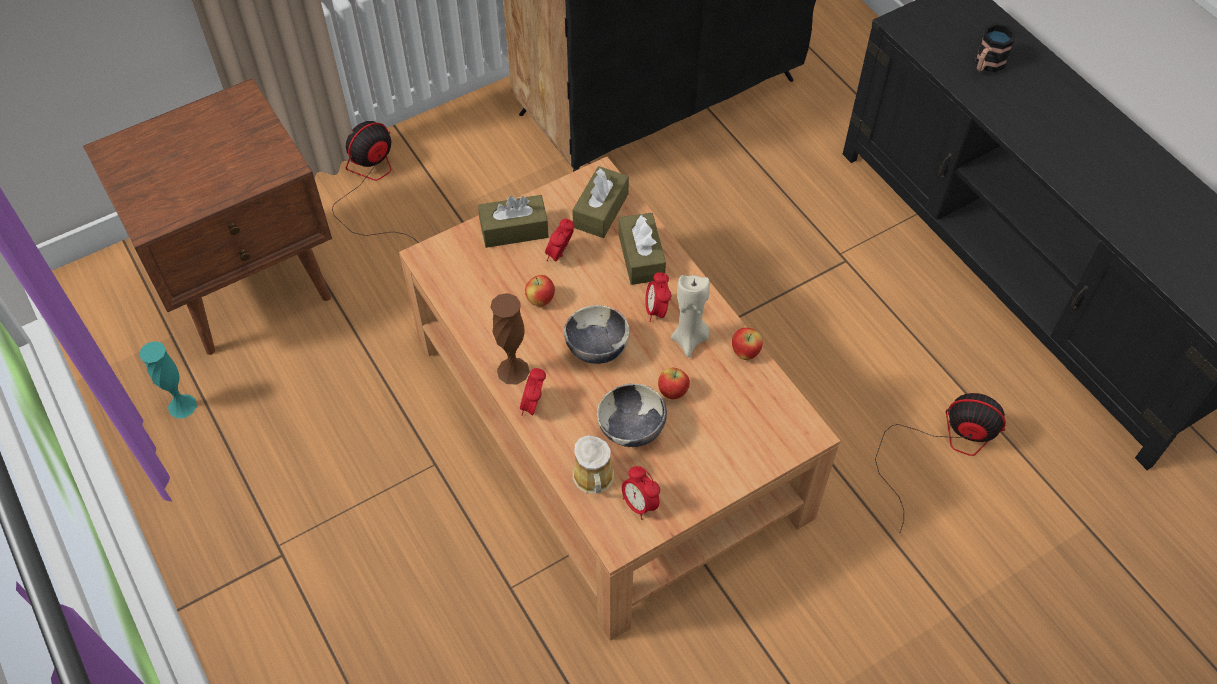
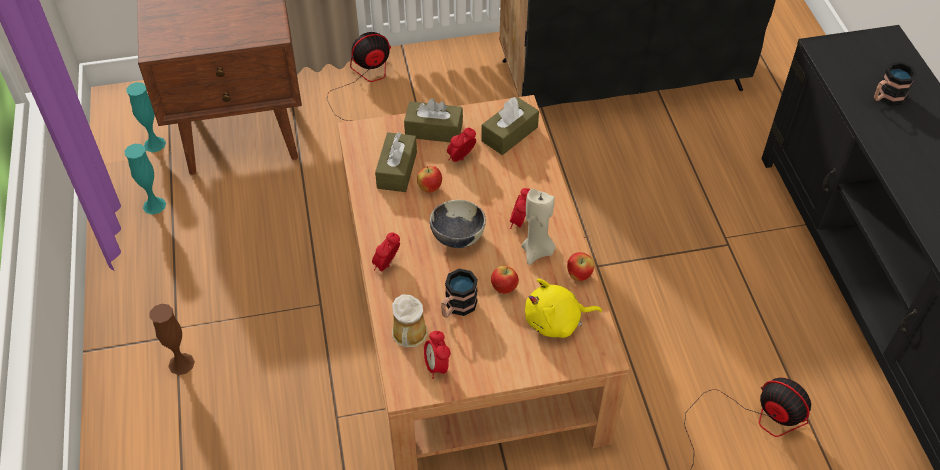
camera: 20 degrees right, 5 degrees down
(147, 330) = (154, 144): none -> turquoise vase
(513, 370) = (383, 234): brown vase -> brown vase (181, 363)
(631, 430) = (457, 307): bowl -> mug
(641, 257) = (526, 178): brown tissue box -> brown tissue box (397, 170)
(743, 412) = (556, 321): none -> yellow plush toy

